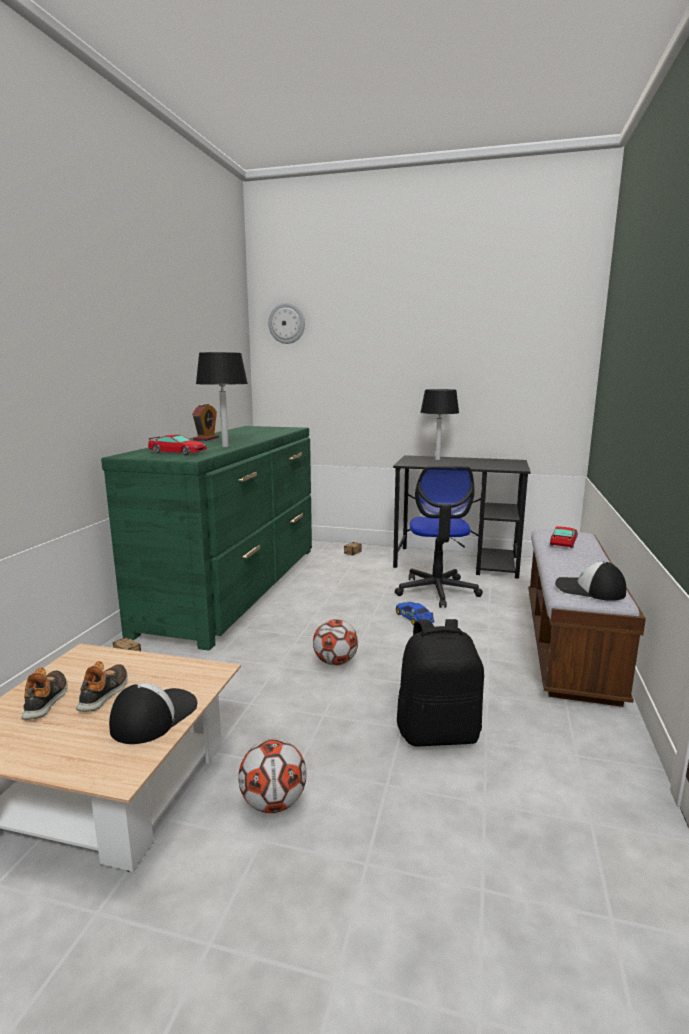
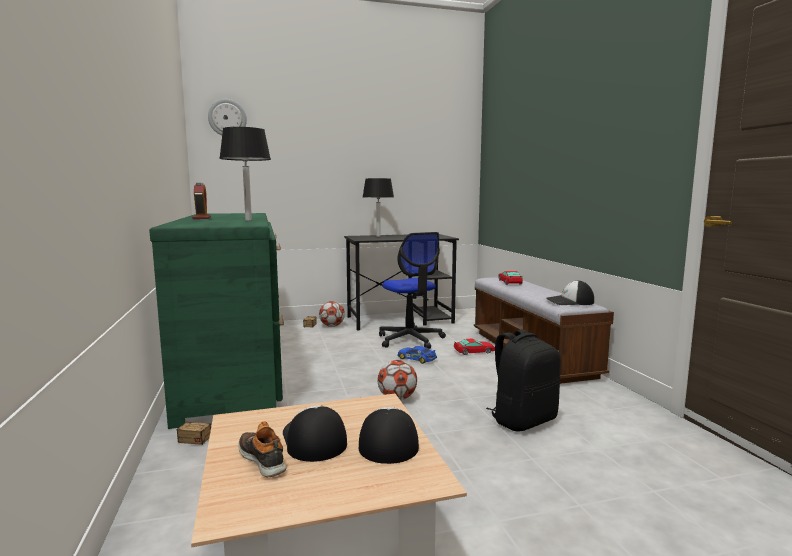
camera: 30 degrees left, 5 degrees down
(105, 693) = (313, 439): shoe -> cap
(177, 452) = (219, 223): toy car -> toy car (474, 351)
(273, 803) = (475, 496): football -> football (332, 326)

